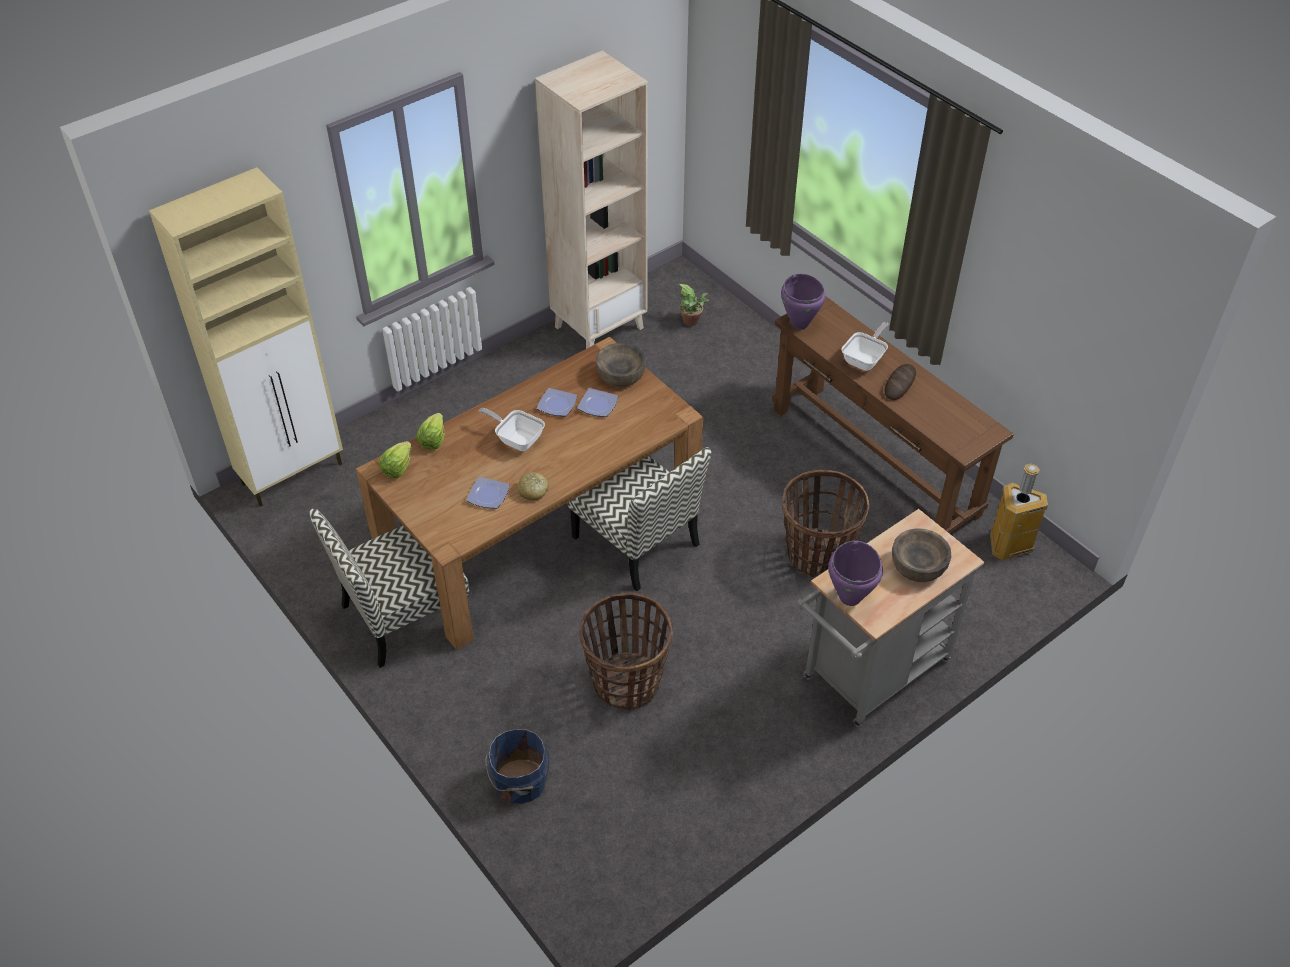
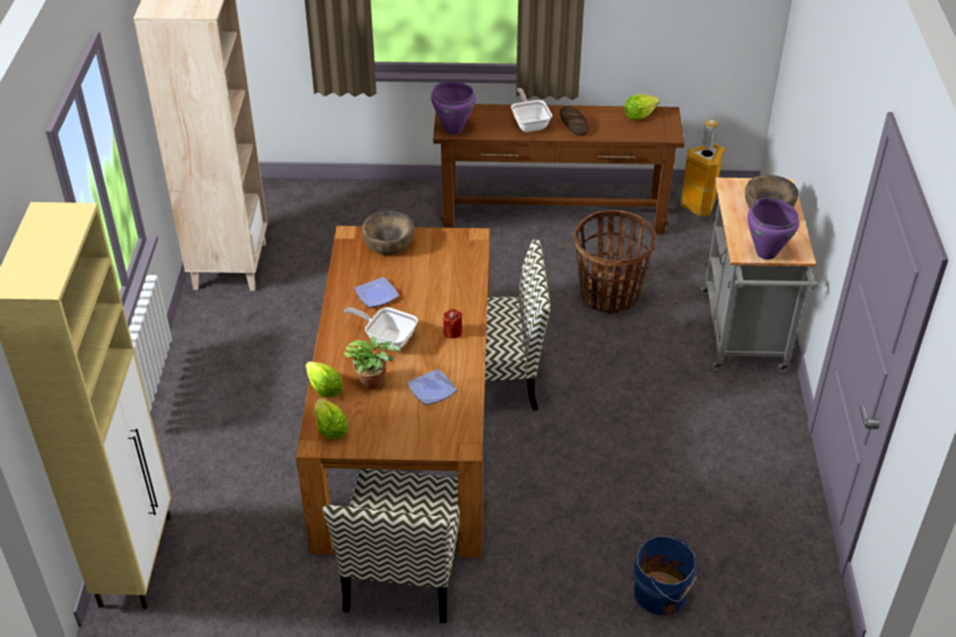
camera: 50 degrees left, 5 degrees down
(517, 439) = (387, 338): frying pan -> frying pan turned 45 degrees clockwise
(533, 491) = (458, 361): bread -> none
(560, 469) = (452, 332): none -> red candle
(598, 405) = (406, 273): plate -> none
(626, 682) = (622, 469): basket -> none
(692, 322) = (296, 215): potted plant -> potted plant (374, 381)
(966, 416) = (639, 115): none -> lettuce

